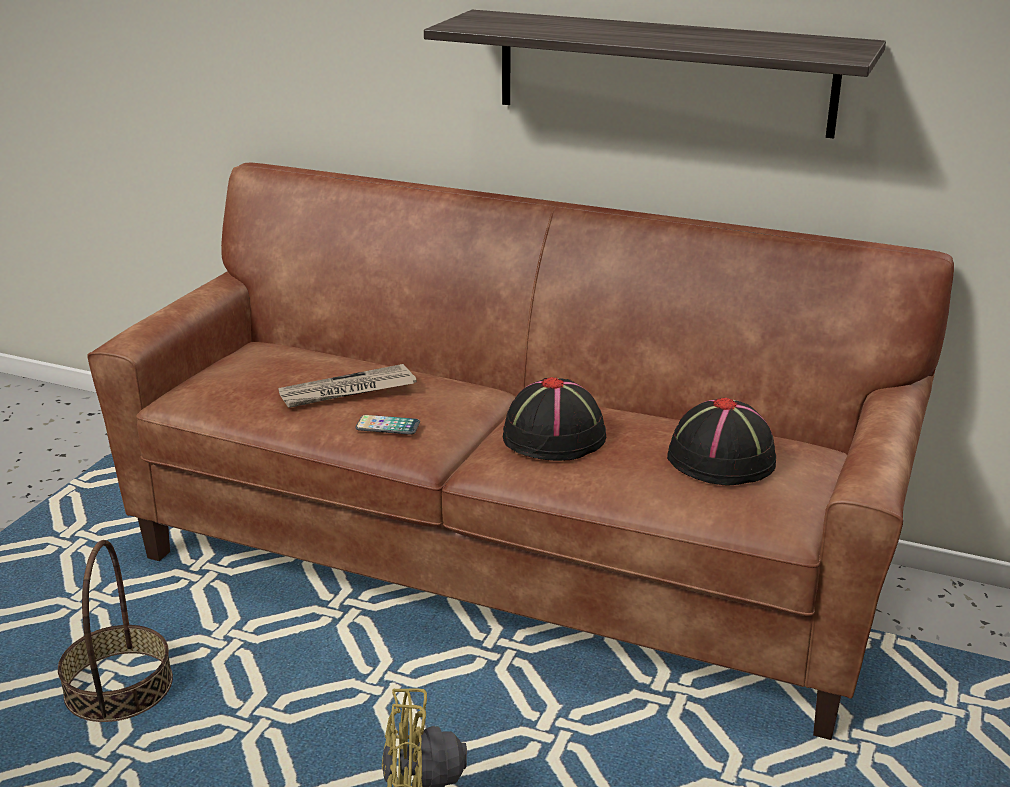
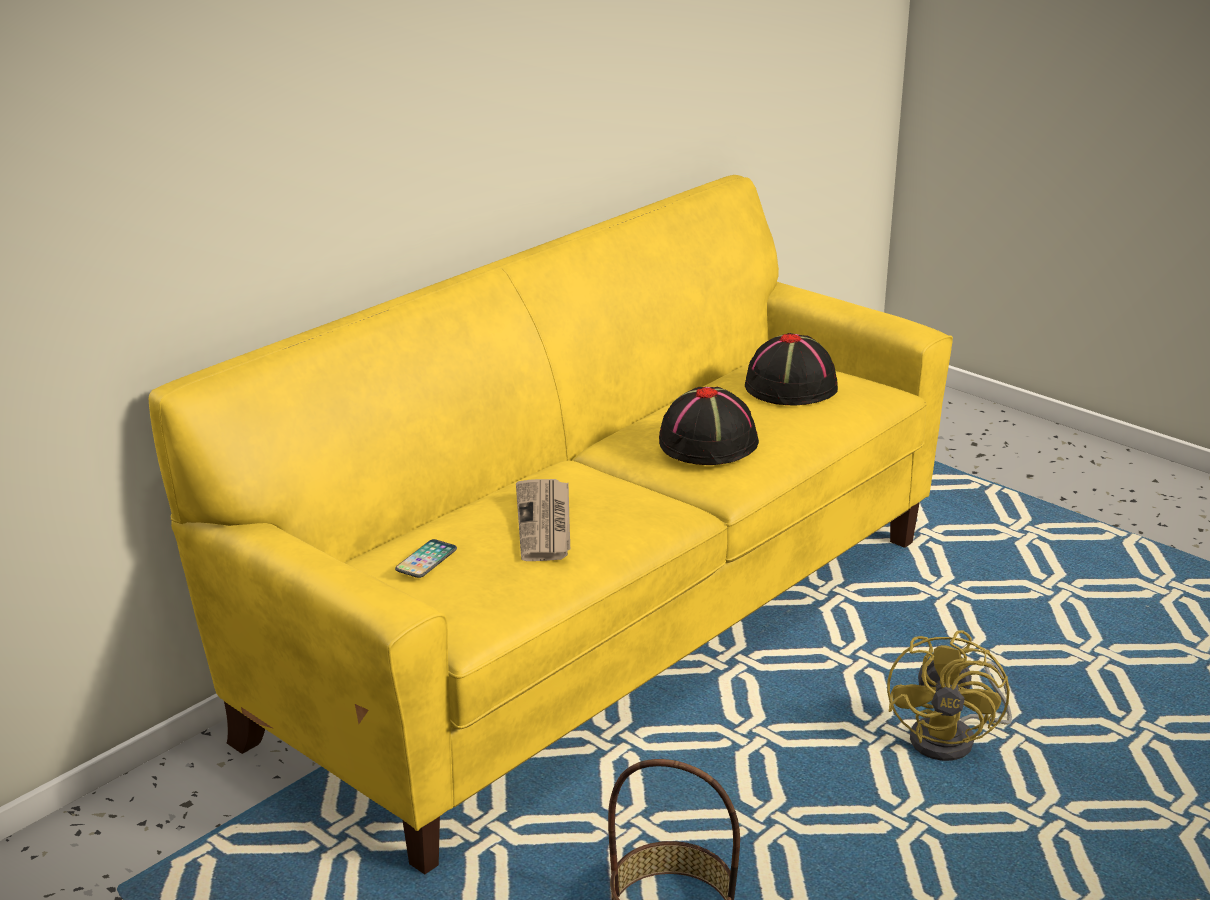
camera: 70 degrees left, 0 degrees up
(388, 426) = (635, 514): phone -> phone (426, 560)
(505, 567) = (602, 633): brown sofa -> yellow sofa
(663, 72) = (546, 100): shelf -> none

